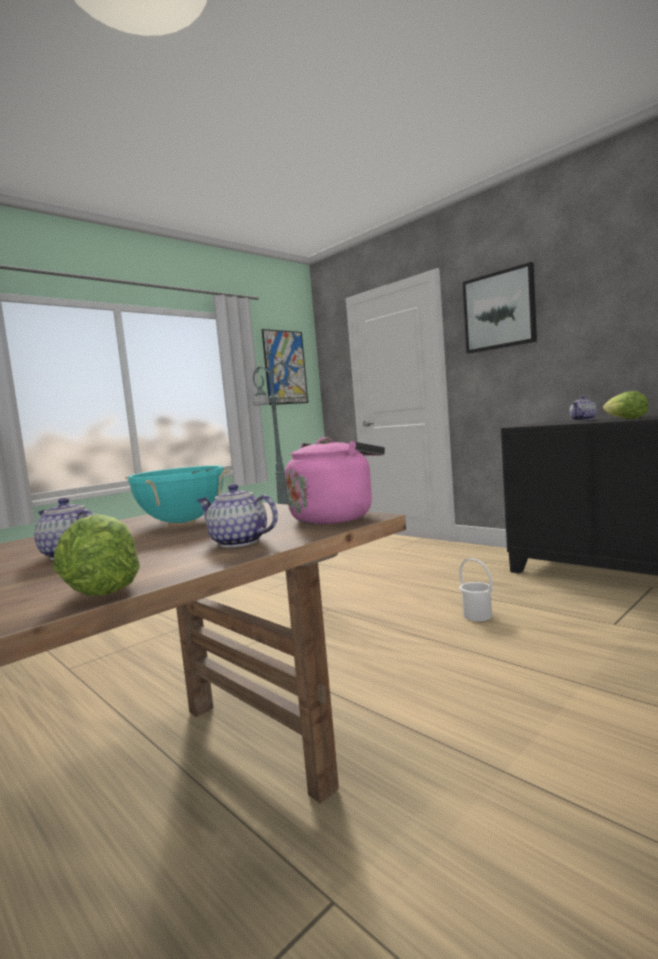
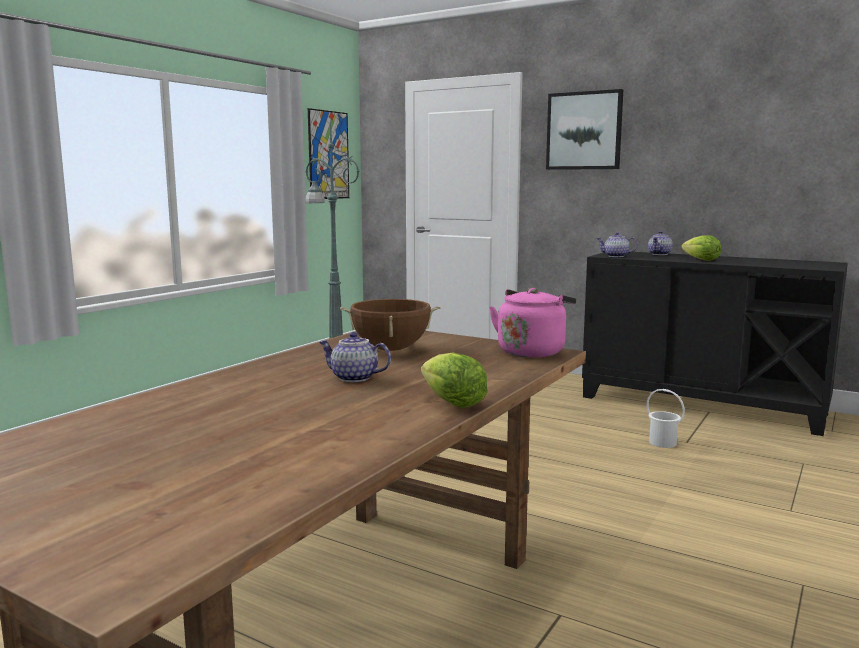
camera: 15 degrees left, 5 degrees up
(183, 522) = (391, 349): turquoise cooking pot -> brown cooking pot
(237, 543) = (487, 371): teapot -> teapot (615, 256)
(477, 616) = (570, 437): white bucket -> white bucket (662, 443)

